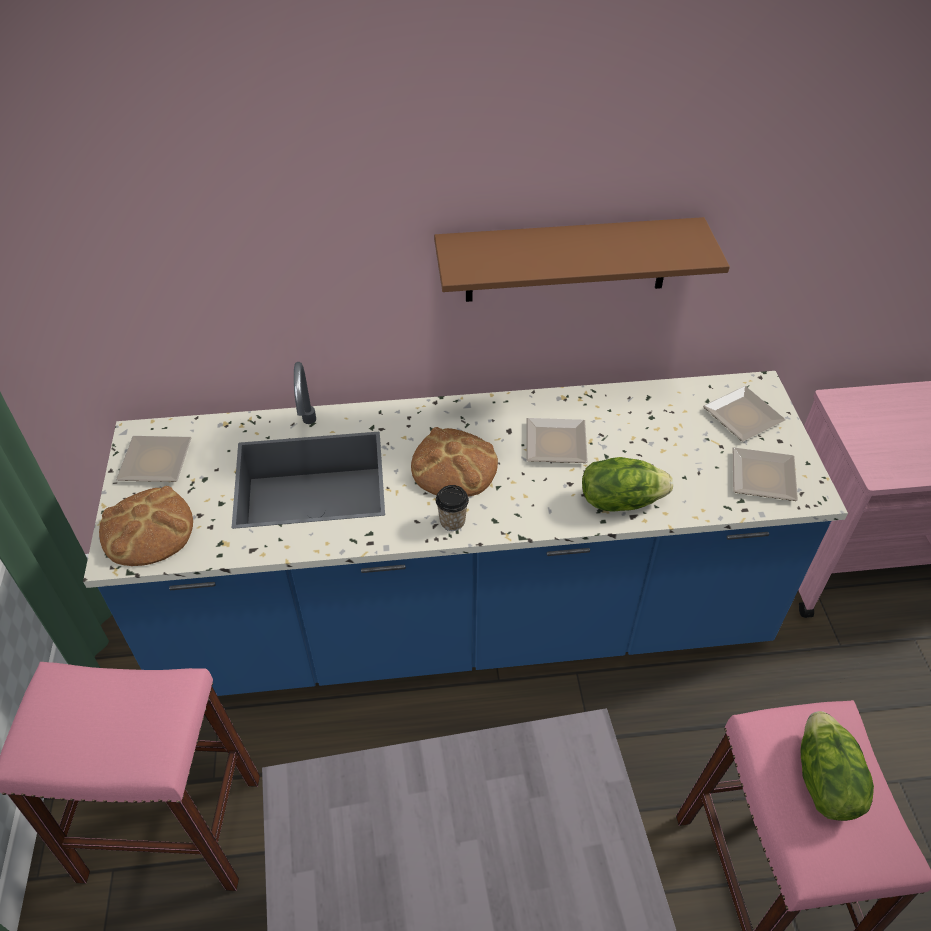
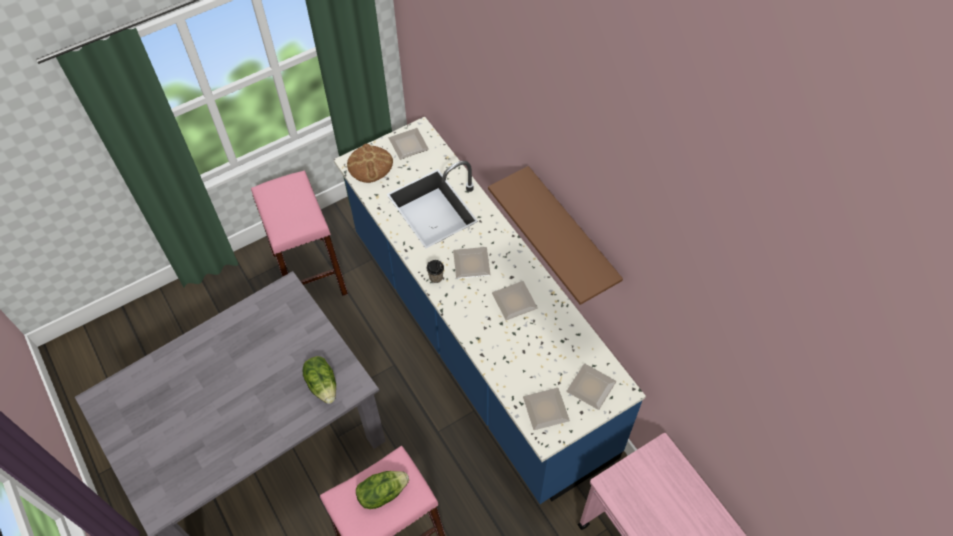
camera: 65 degrees right, 10 degrees up
(454, 466) = (472, 263): bread -> plate
(620, 500) = (490, 345): lettuce -> lettuce (323, 384)

